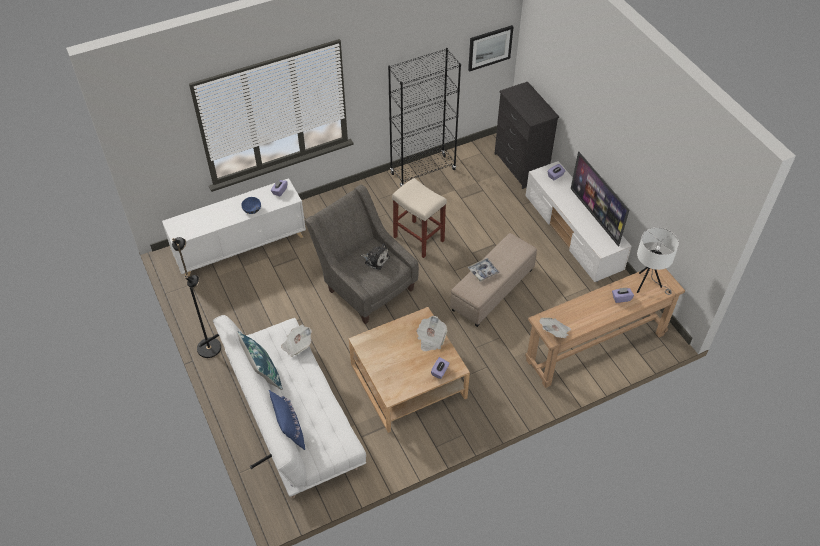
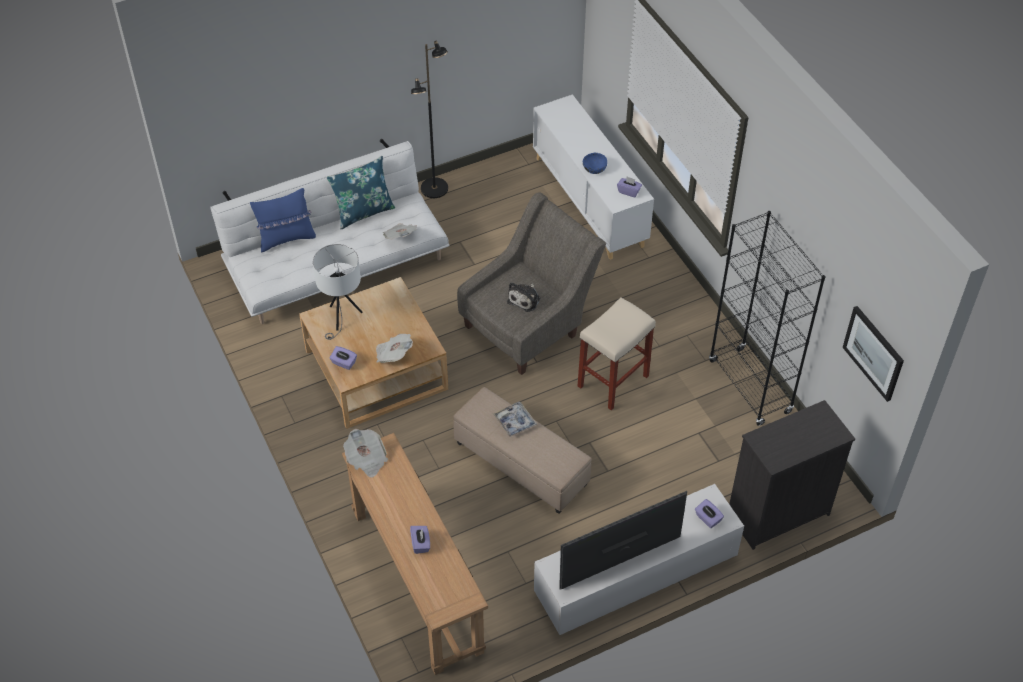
camera: 90 degrees right, 0 degrees up
(647, 285) = (443, 581): white table lamp -> white table lamp (342, 318)

